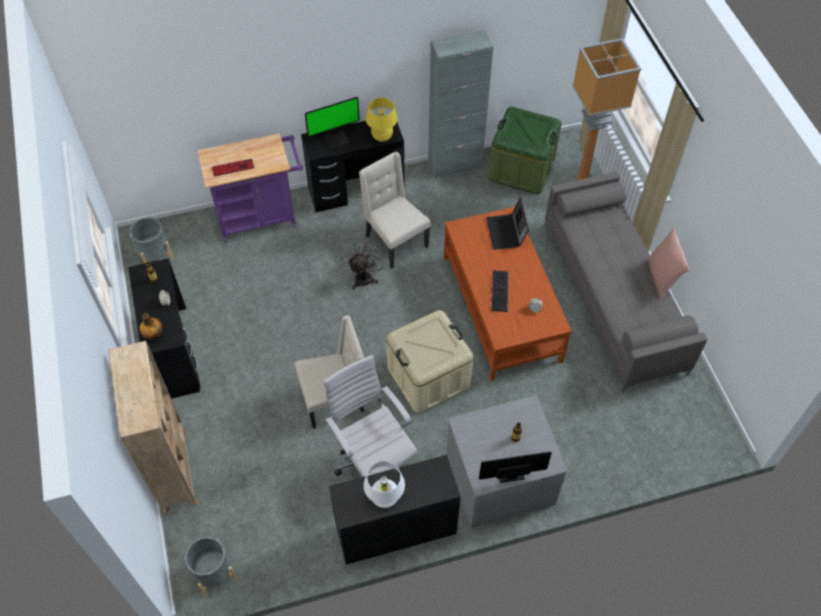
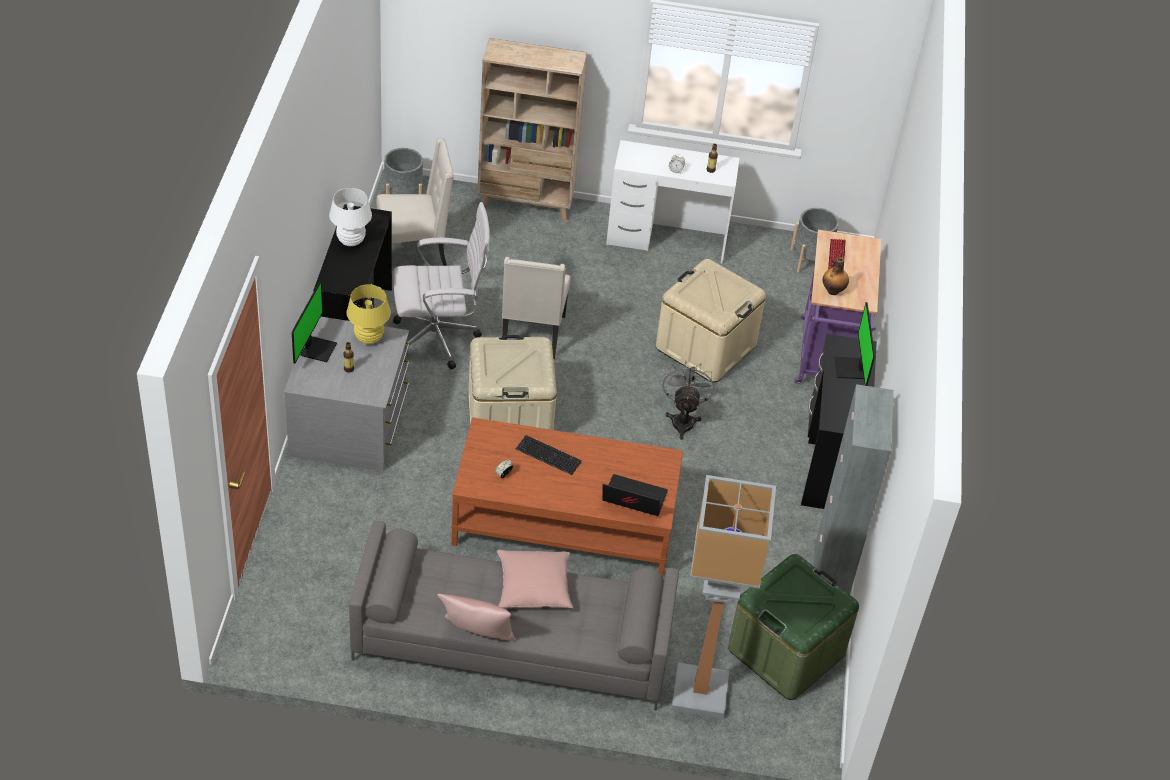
camera: 110 degrees right, 10 degrees down
(154, 335) = (639, 153): bottle -> bottle (833, 290)
(174, 352) = (667, 239): black desk -> white desk
(285, 287) = (705, 347): none -> beige storage box
(366, 276) = (683, 419): grey fan -> grey fan turned 150 degrees counterclockwise
(382, 137) = (835, 411): yellow table lamp -> yellow table lamp (369, 338)
(394, 241) = (724, 465): beige chair -> beige chair (414, 253)
(603, 264) = (533, 587): none -> pink pillow

